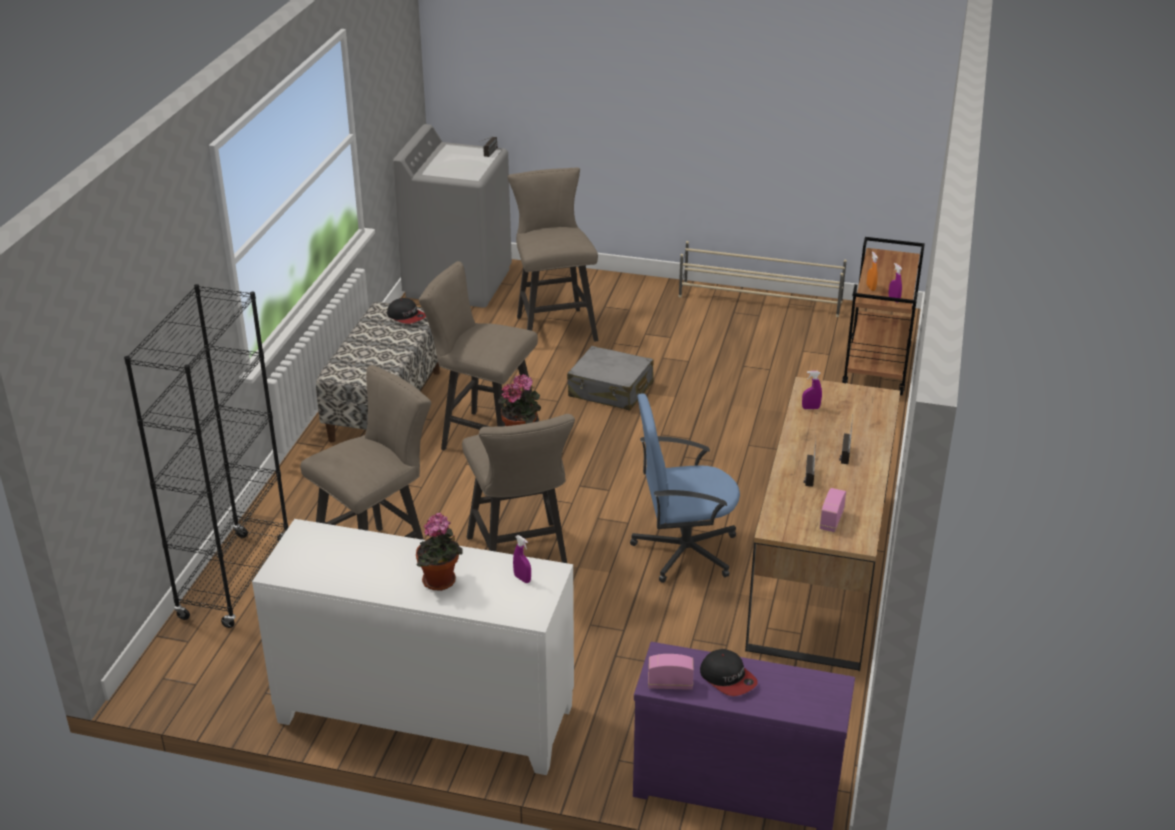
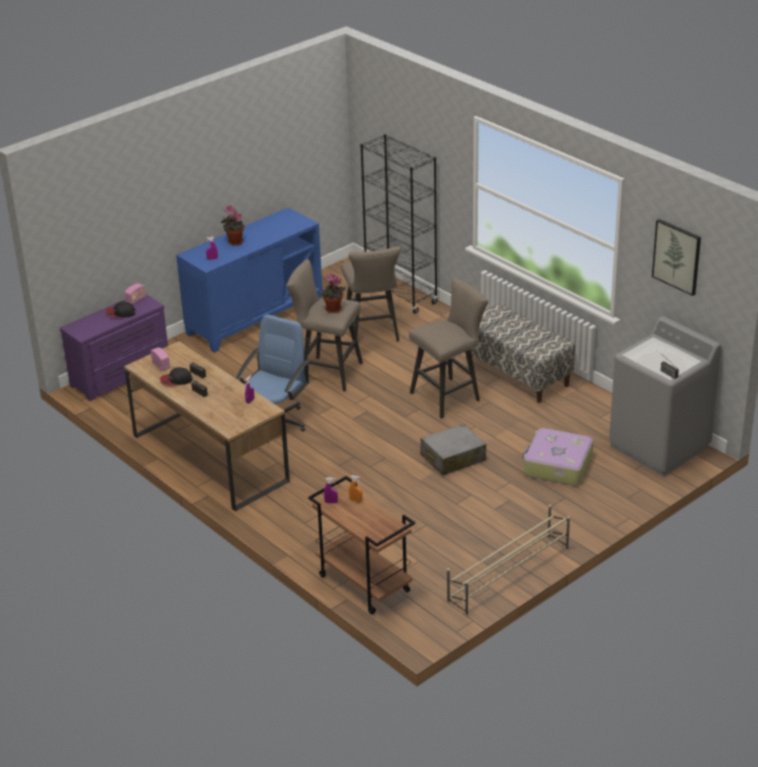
camera: 125 degrees right, 0 degrees up
(387, 69) = (677, 256): none -> picture
(406, 316) = (542, 348): cap -> cap (176, 380)
(424, 715) = (254, 317): white cabinet -> blue cabinet
(553, 326) = (557, 465): beige stool -> suitcase

